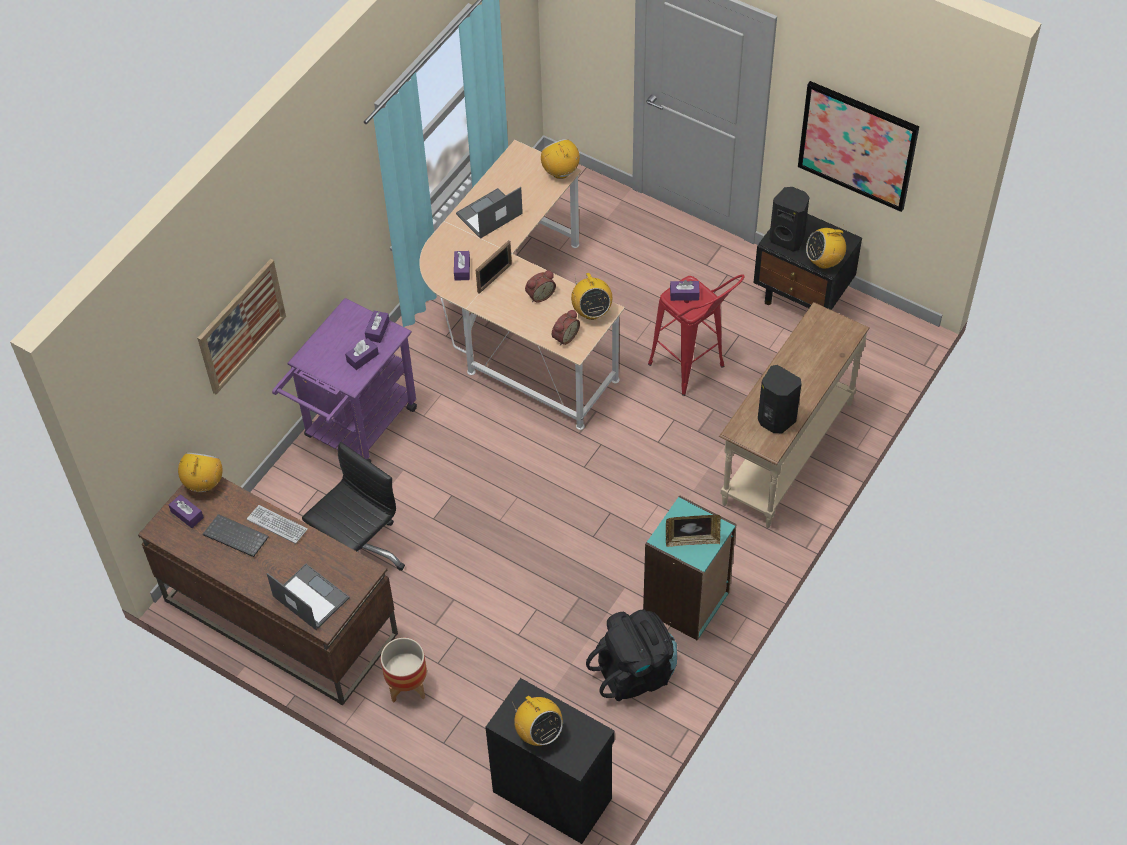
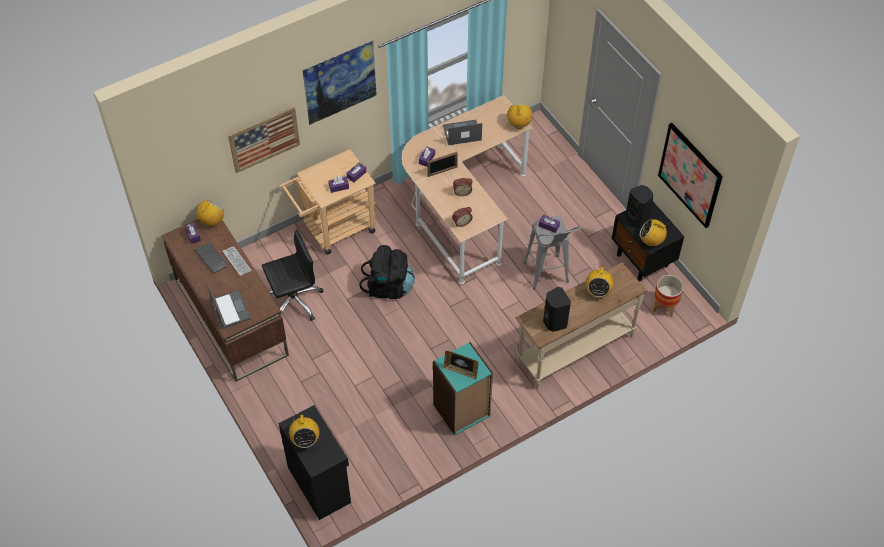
camera: 25 degrees right, 0 degrees up
(324, 220) = (341, 96): none -> picture
(355, 429) = (334, 230): purple cart -> beige cart
(407, 686) = (276, 387): planter -> planter (664, 306)
(591, 311) = (486, 213): radio -> radio (598, 291)
(636, 672) = (408, 438): black backpack -> black backpack (388, 287)
(694, 372) = (548, 278): red stool -> grey stool

